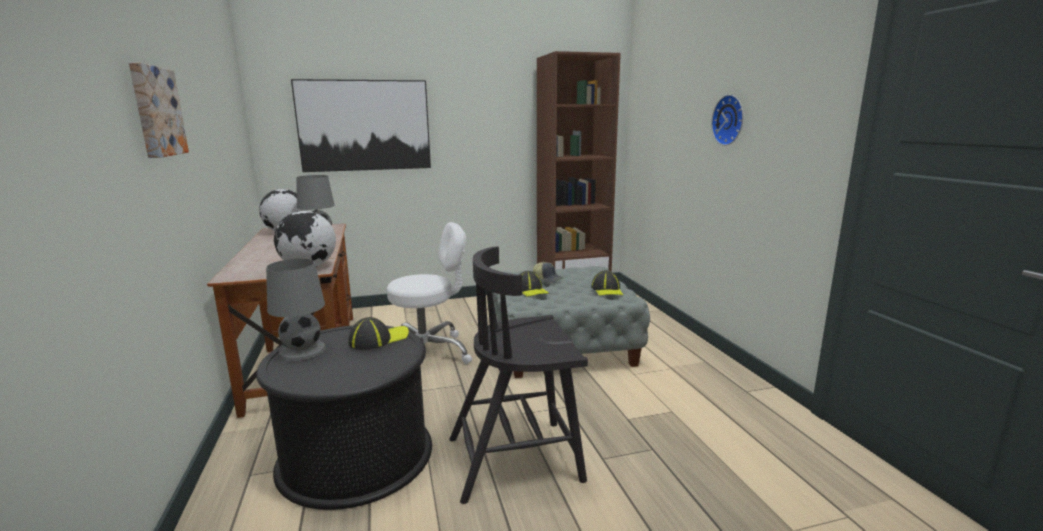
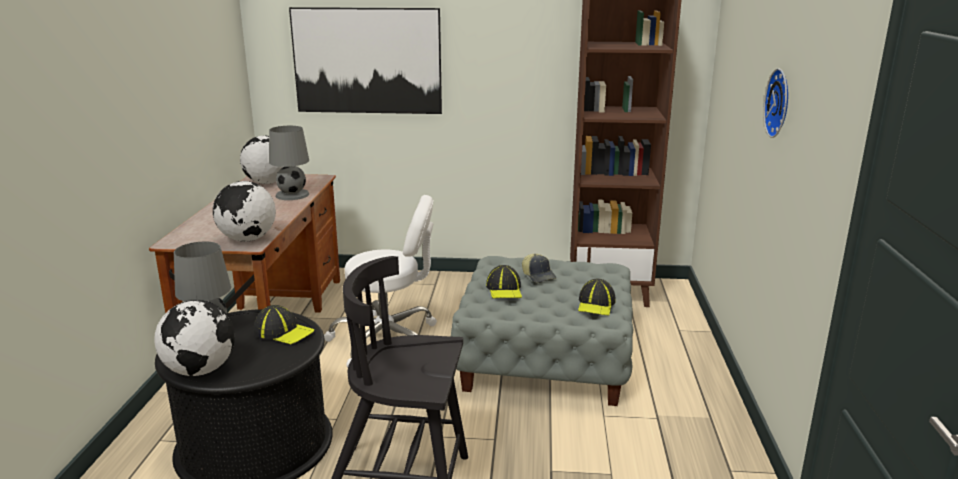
camera: 20 degrees right, 5 degrees up
(155, 111) = (96, 90): picture -> none
(320, 381) = (200, 370): none -> globe
(378, 339) = (283, 332): cap -> cap turned 45 degrees clockwise

